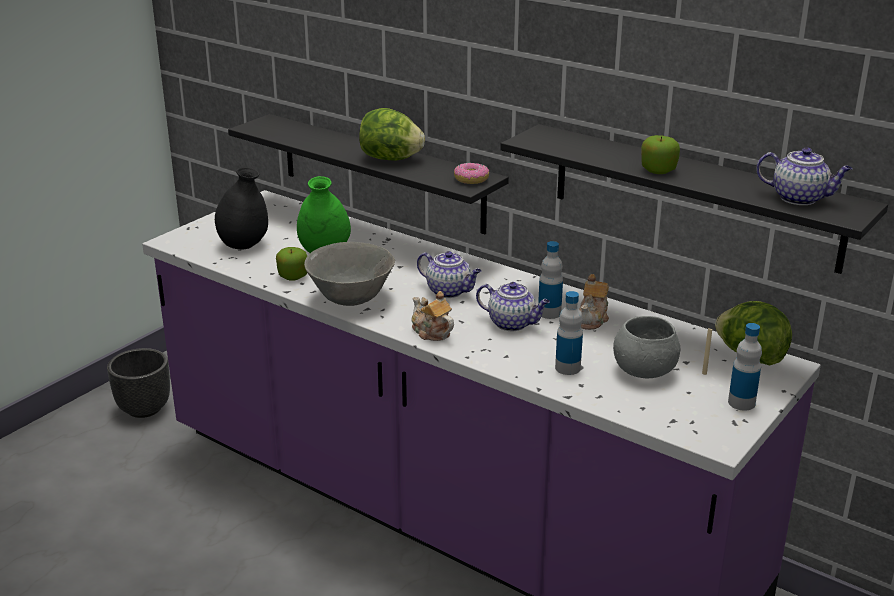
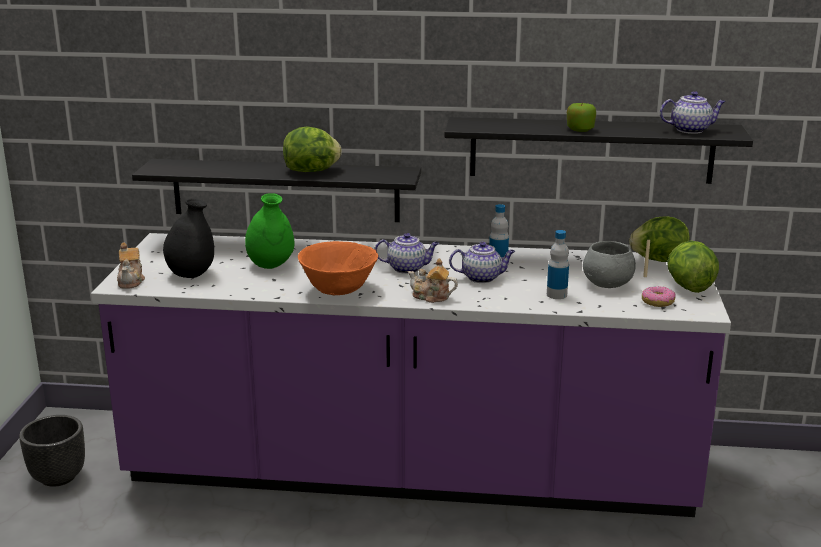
camera: 30 degrees left, 5 degrees down
(293, 276) = (267, 286): apple -> none
(351, 298) = (338, 290): grey bowl -> orange bowl
(471, 179) = (397, 173): donut -> donut (658, 302)
(592, 319) = (532, 262): teapot -> teapot (131, 281)
(741, 403) = (688, 287): bottle -> lettuce

